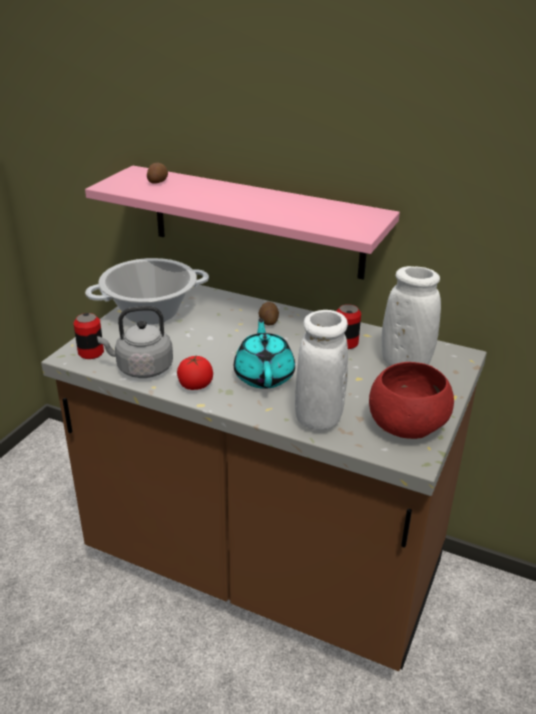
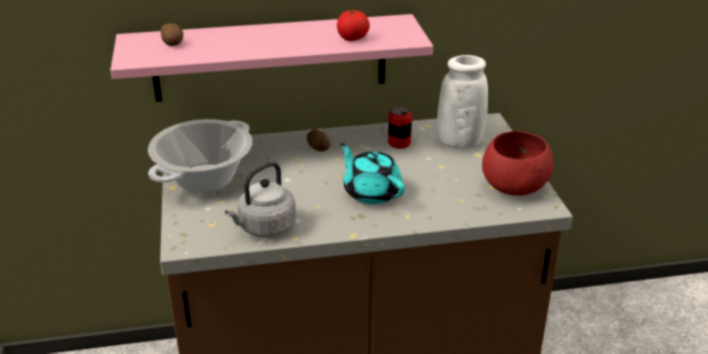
camera: 35 degrees left, 0 degrees up
(91, 352) = (198, 233): can -> none
(195, 385) = (328, 222): tomato -> tomato (352, 38)
(318, 418) = (451, 207): white vase -> none

